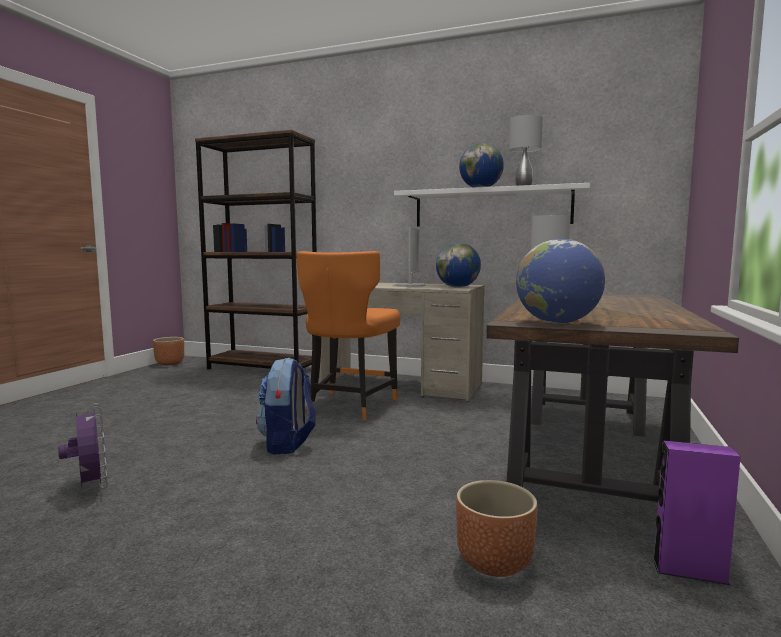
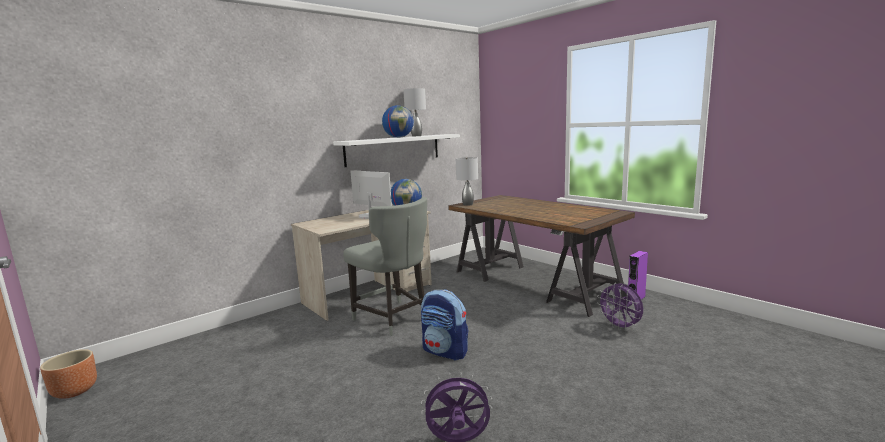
camera: 60 degrees left, 5 degrees up
(263, 368) = (220, 336): brown bookcase -> none
(349, 406) = (393, 319): orange chair -> grey chair
(495, 563) = (620, 327): brown planter -> purple fan
(557, 323) = (588, 220): globe -> none

